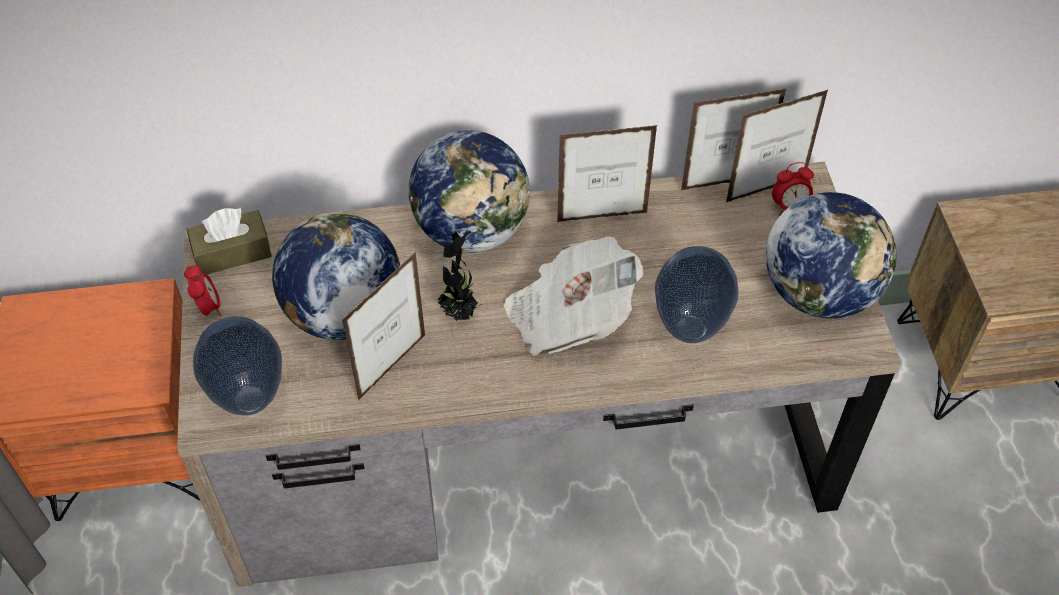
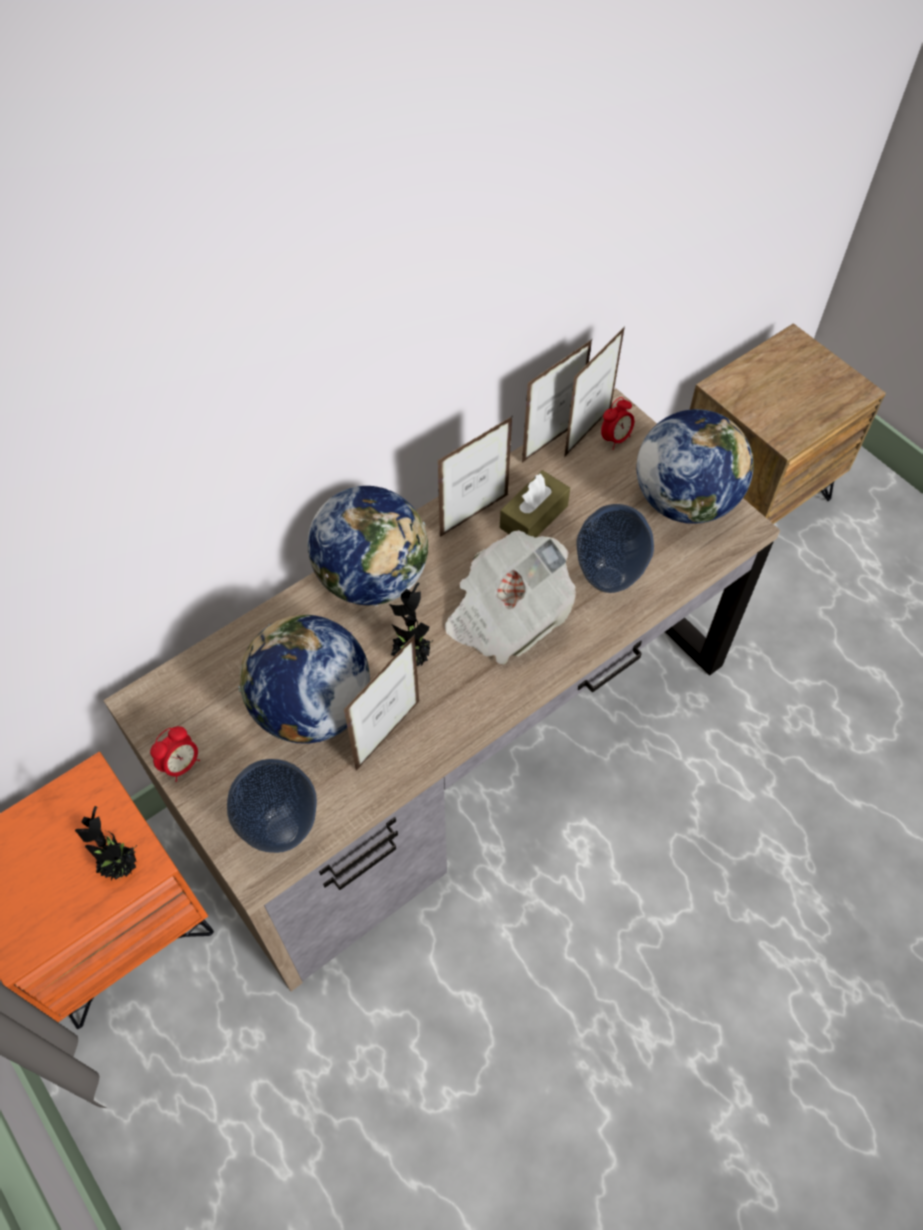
camera: 30 degrees left, 5 degrees up
(129, 376) = (122, 865): none -> potted plant
(208, 307) = (181, 765): alarm clock -> alarm clock turned 90 degrees clockwise
(232, 252) = (167, 702): brown tissue box -> brown tissue box (533, 517)
(392, 367) = (388, 735): picture frame -> picture frame turned 150 degrees counterclockwise

